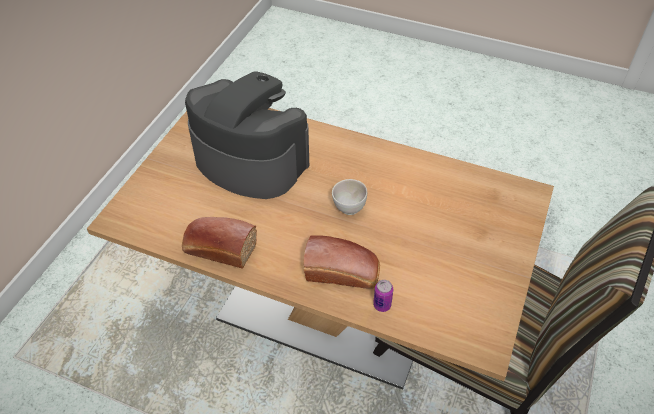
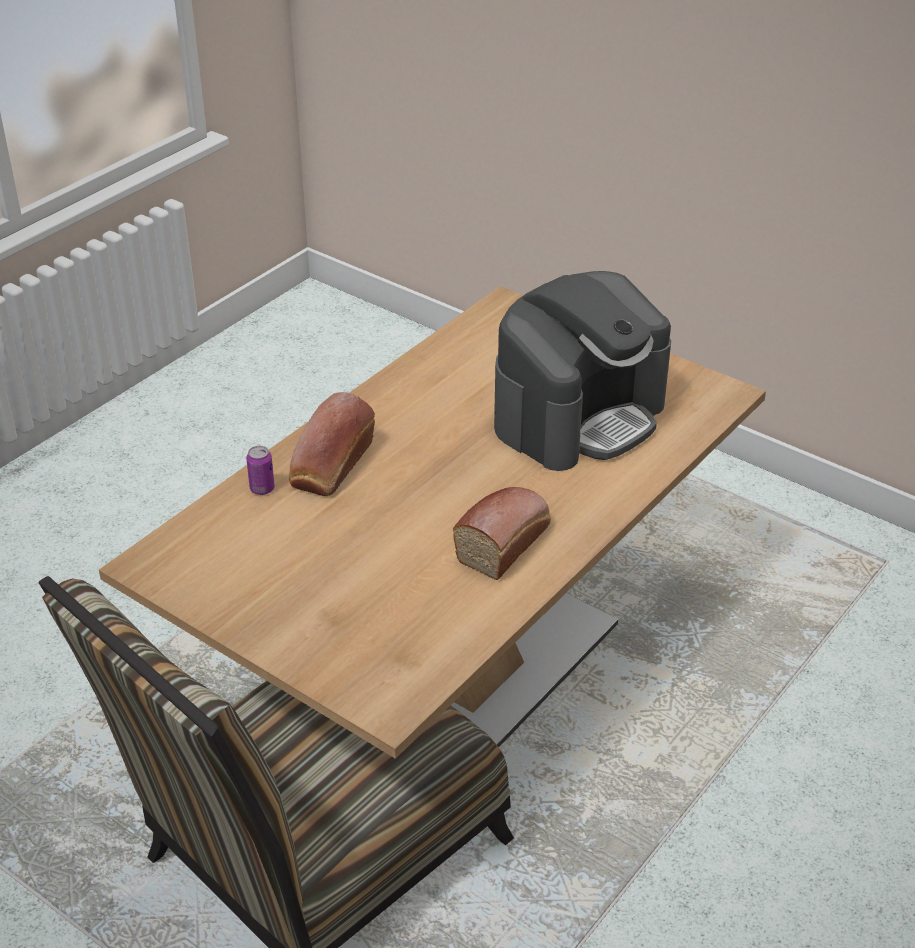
camera: 105 degrees right, 10 degrees down
(218, 249) = (420, 373): bread -> bread (505, 542)
(349, 208) = (443, 492): white bowl -> none

